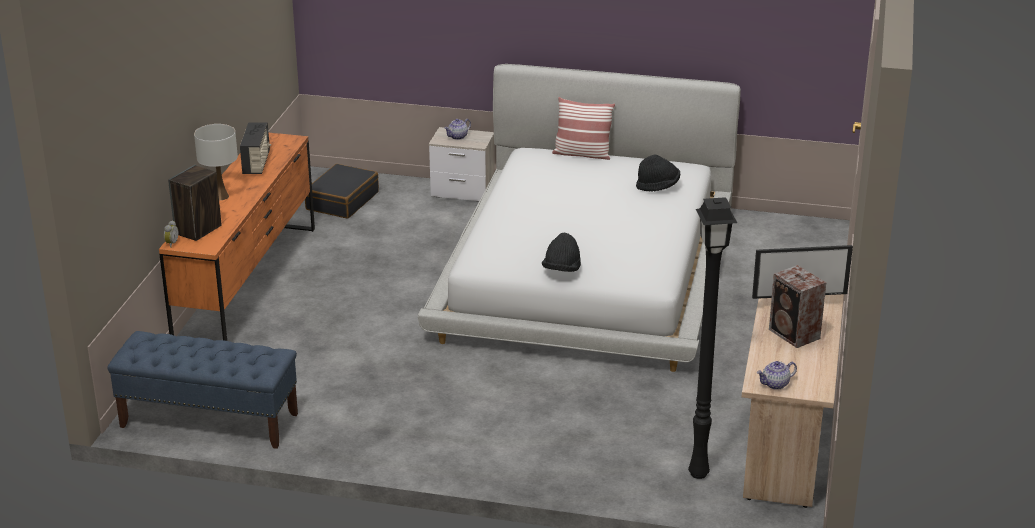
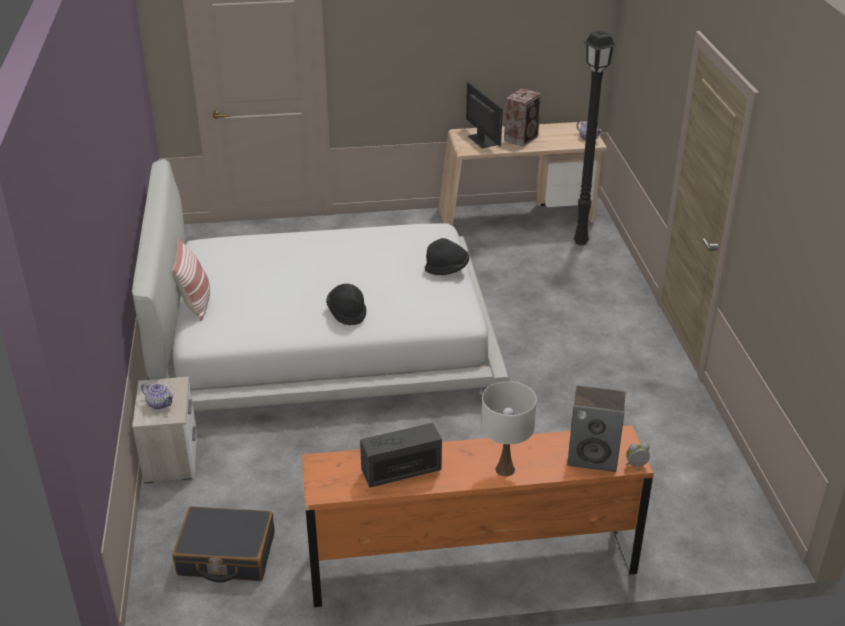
camera: 110 degrees left, 5 degrees up
(208, 420) = (722, 494): blue bench -> none
(658, 186) = (259, 249): black hat -> black hat (347, 313)

